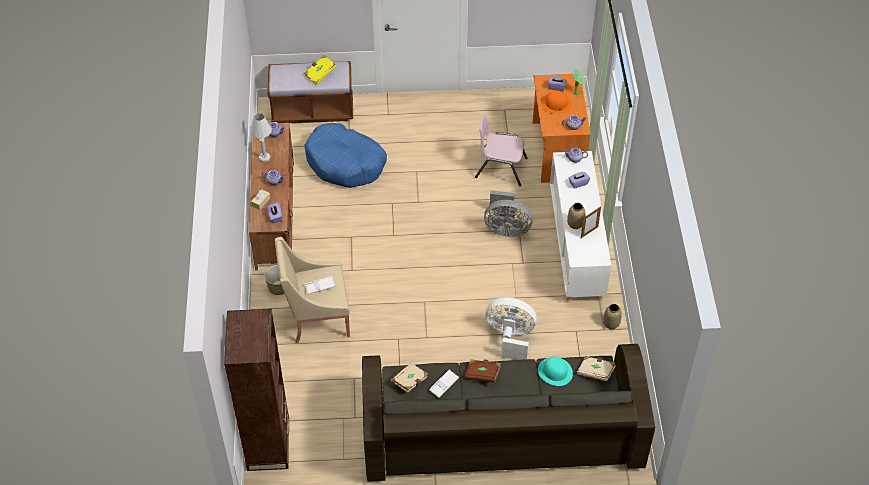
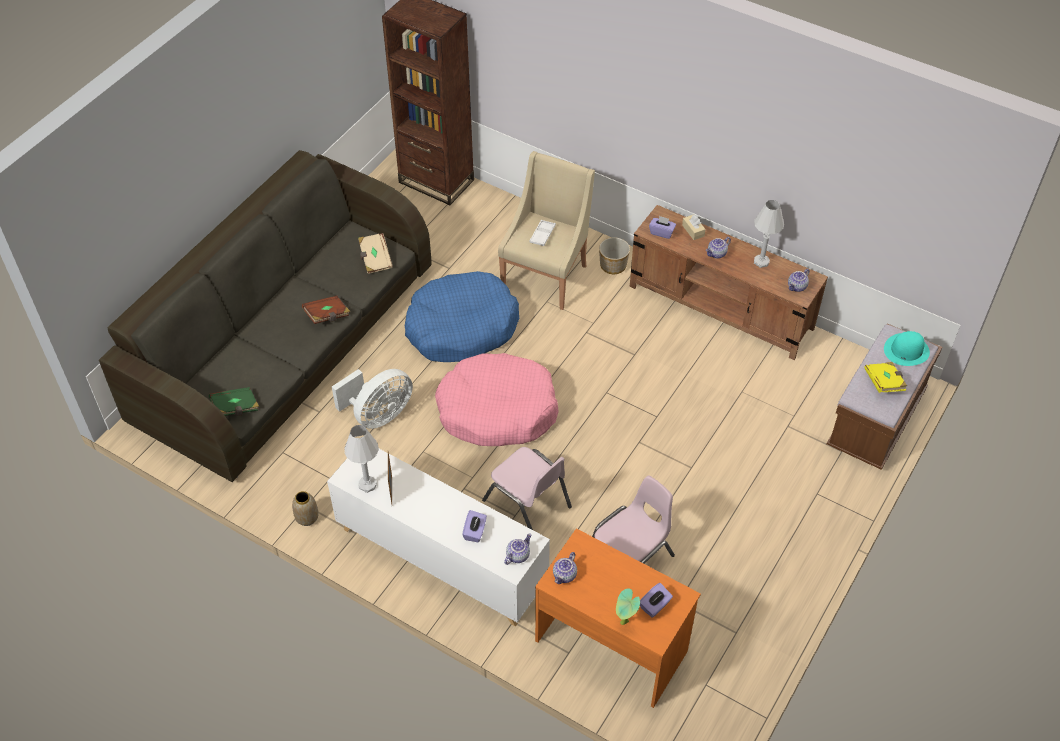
camera: 125 degrees right, 0 degrees up
(345, 163) = (757, 406): blue dog bed -> blue dog bed (461, 327)
(444, 385) = (346, 281): white tray -> none
(453, 279) = (497, 410): none -> pink dog bed
(506, 228) = (527, 504): grey fan -> pink chair
(555, 371) = (270, 374): turquoise hat -> turquoise hat (906, 350)
(556, 104) = (622, 582): orange hat -> none
(575, 224) = (416, 486): vase -> none
(595, 372) = (235, 408): beige book -> green book
(596, 245) = (367, 485): none -> white table lamp

